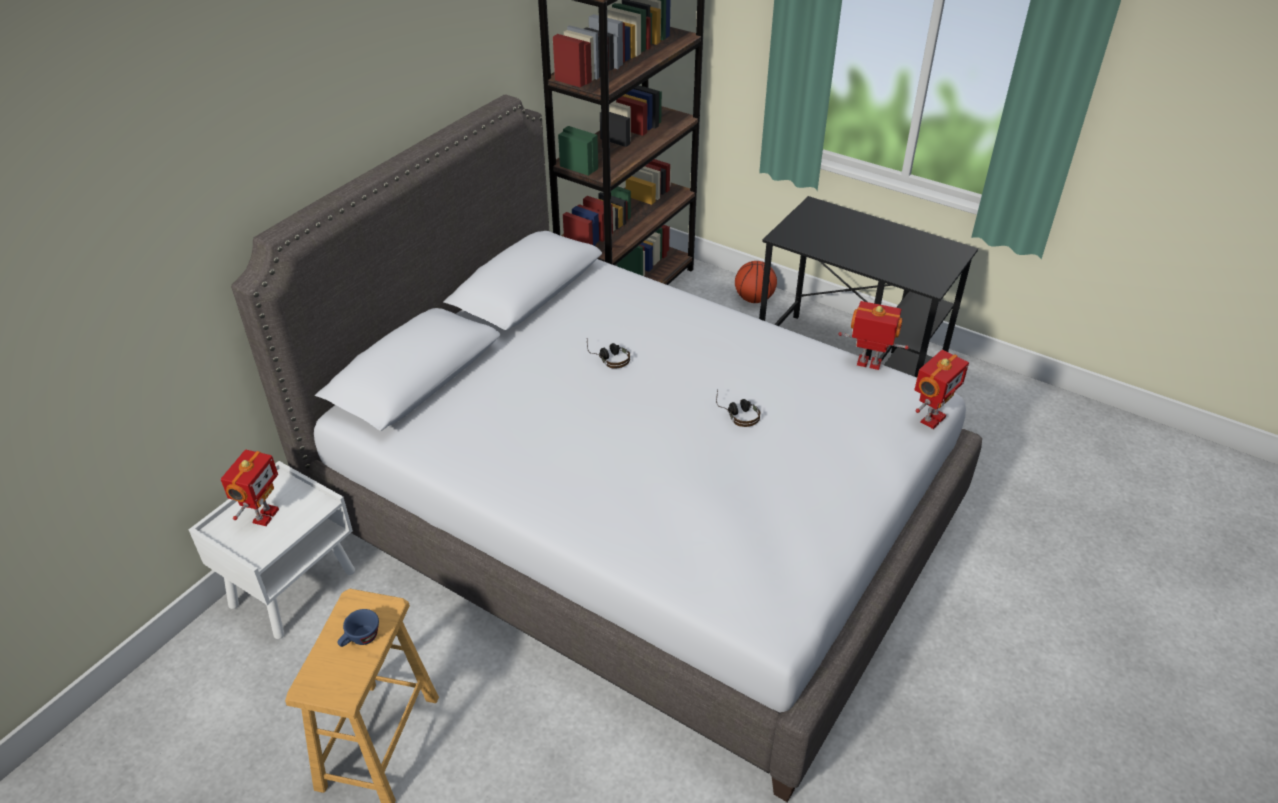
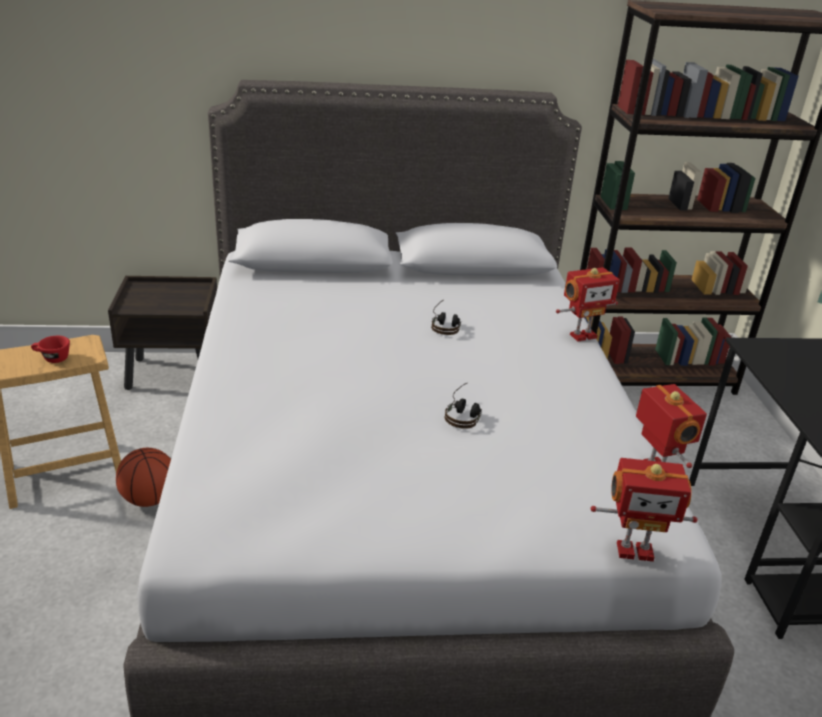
camera: 50 degrees right, 10 degrees down
(264, 515) = (164, 295): toy robot -> toy robot (582, 335)
(294, 587) = (174, 373): white nightstand -> brown nightstand
(360, 639) = (52, 358): blue cup -> red cup
(754, 299) = (762, 446): basketball -> basketball (149, 499)

